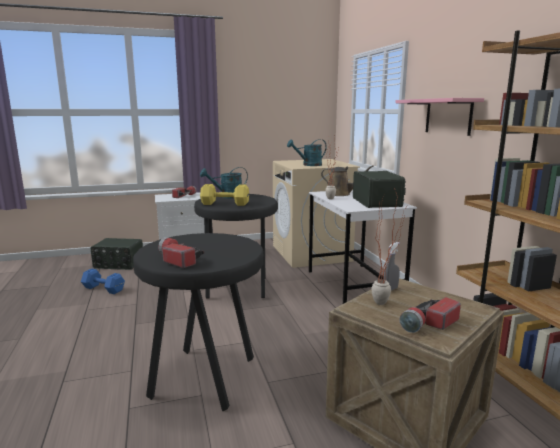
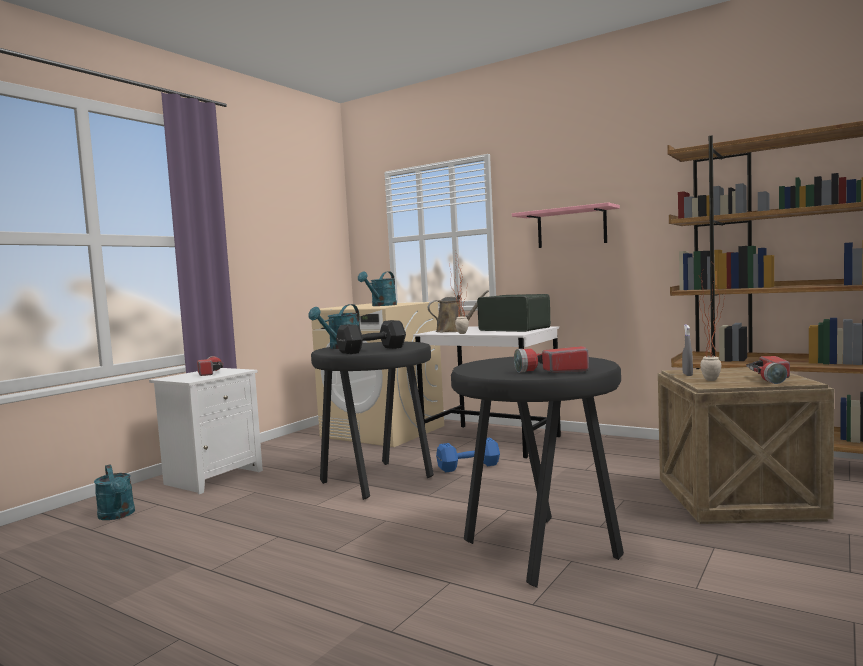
camera: 40 degrees left, 10 degrees down
(104, 289) = (176, 544): blue dumbbell -> blue dumbbell (470, 466)
(118, 264) = (118, 515): radio -> turquoise watering can
(226, 204) = (374, 350): yellow dumbbell -> black dumbbell

